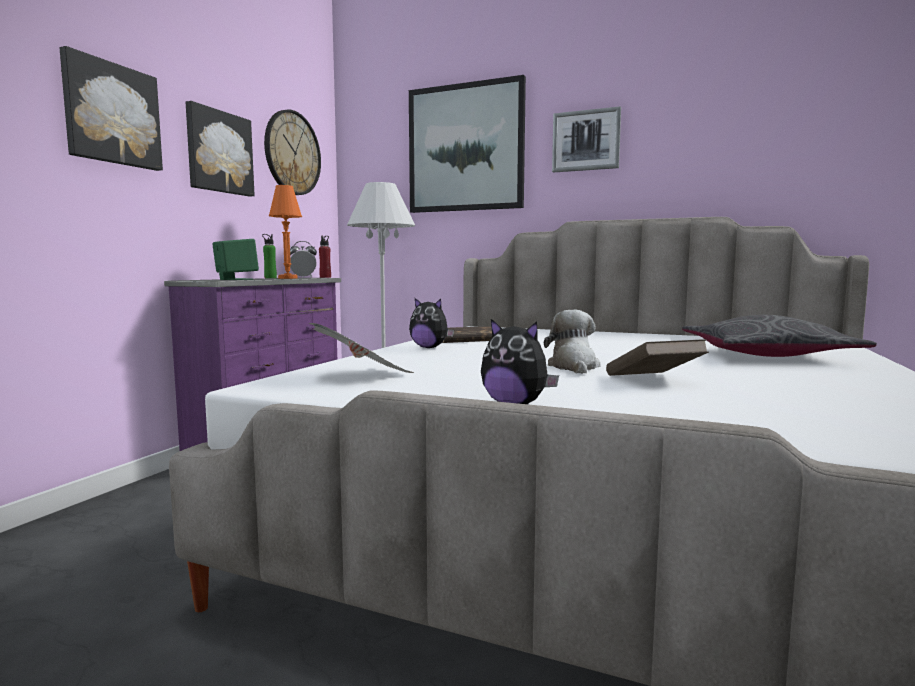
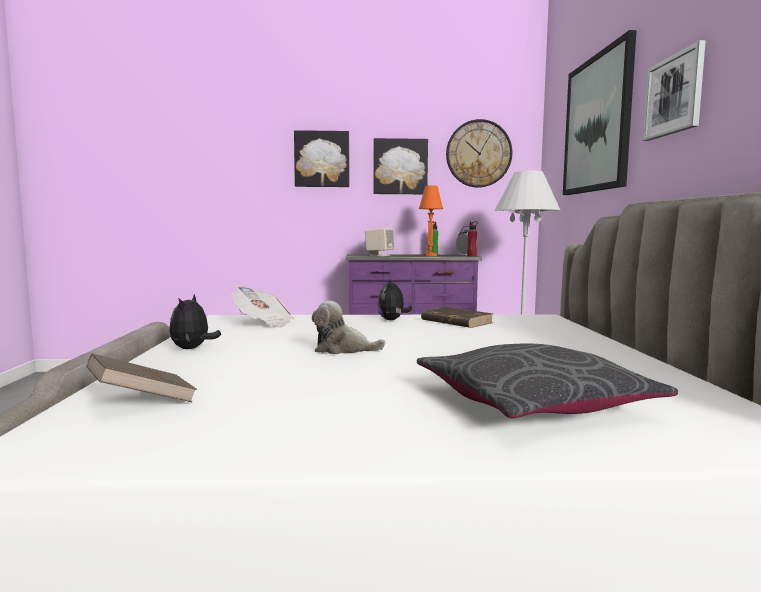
camera: 65 degrees right, 0 degrees up
(236, 279) = (379, 255): green speaker -> beige speaker
(573, 367) = (343, 349): plush toy -> plush toy turned 150 degrees counterclockwise
(653, 380) = (299, 368): brown book -> brown book (142, 401)

